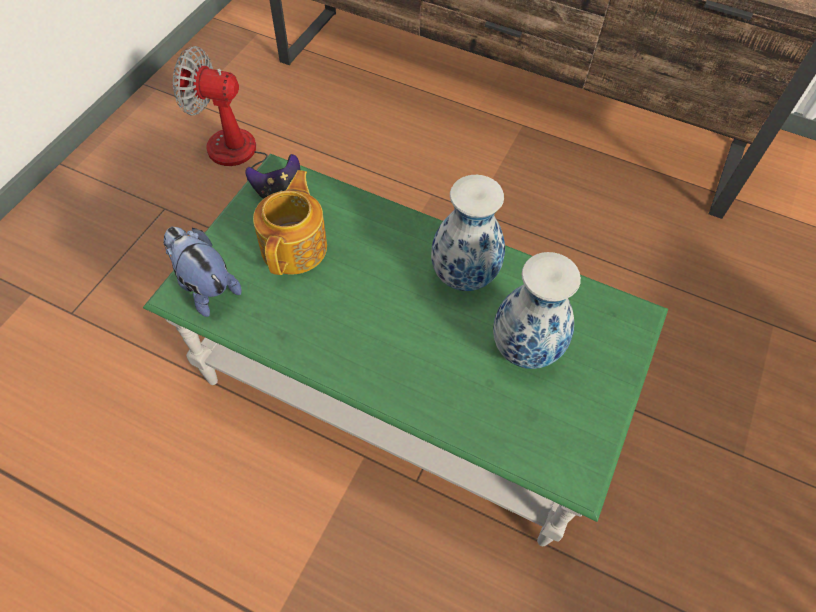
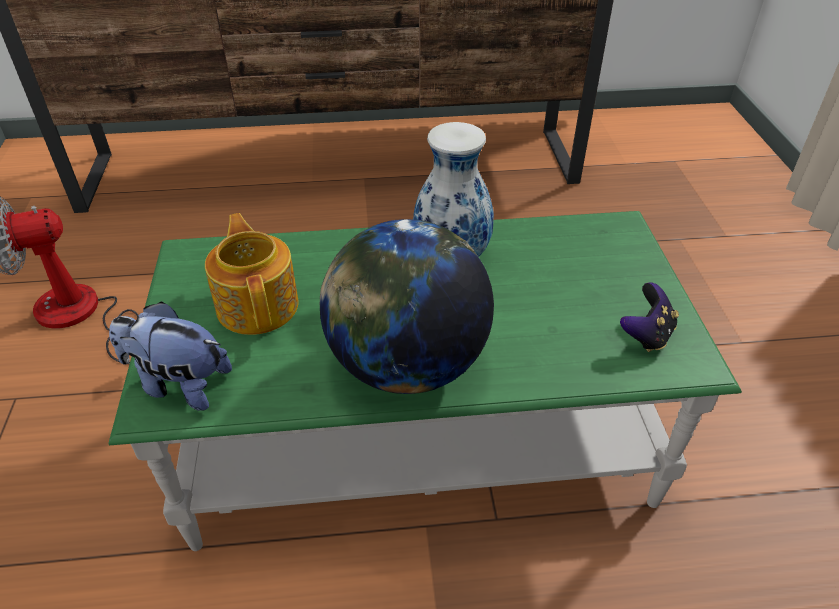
camera: 30 degrees left, 15 degrees down
(278, 190) = (199, 265): game controller -> game controller (646, 335)
(359, 354) = (407, 365): none -> globe
(525, 347) = (557, 287): vase -> none

